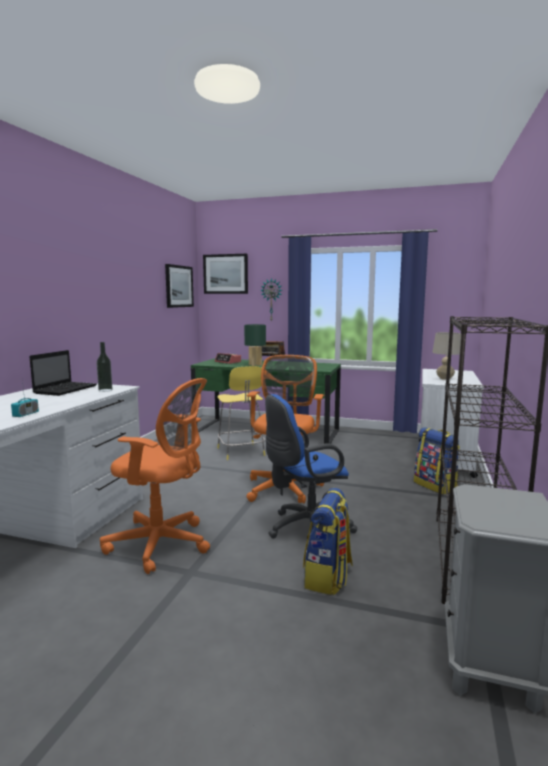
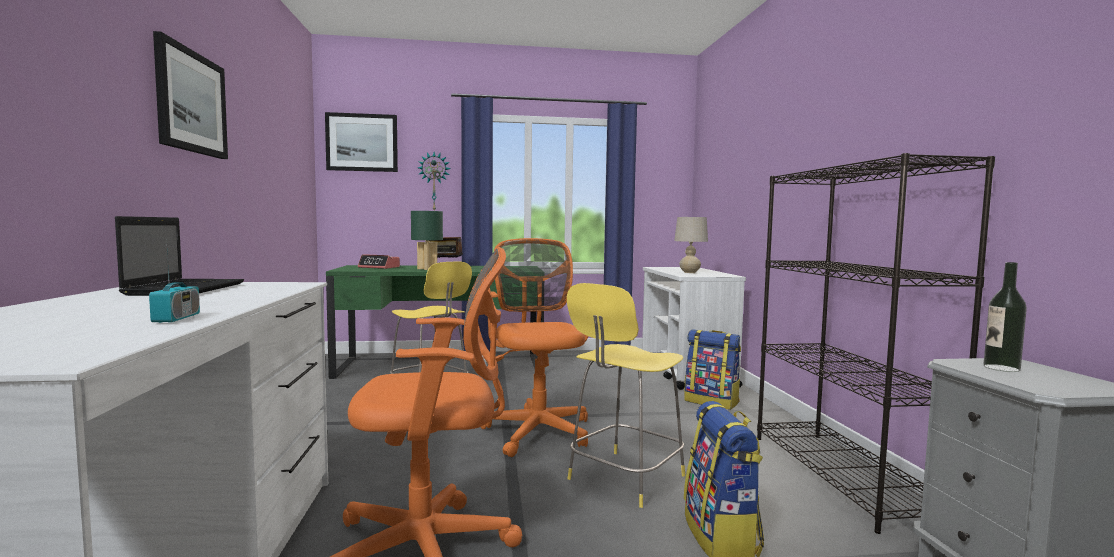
camera: 25 degrees left, 5 degrees down
(105, 390) = (275, 287): bottle -> bottle (1001, 368)
(179, 286) = (296, 152): picture -> picture (191, 102)
(305, 529) = (624, 479): blue office chair -> yellow stool

